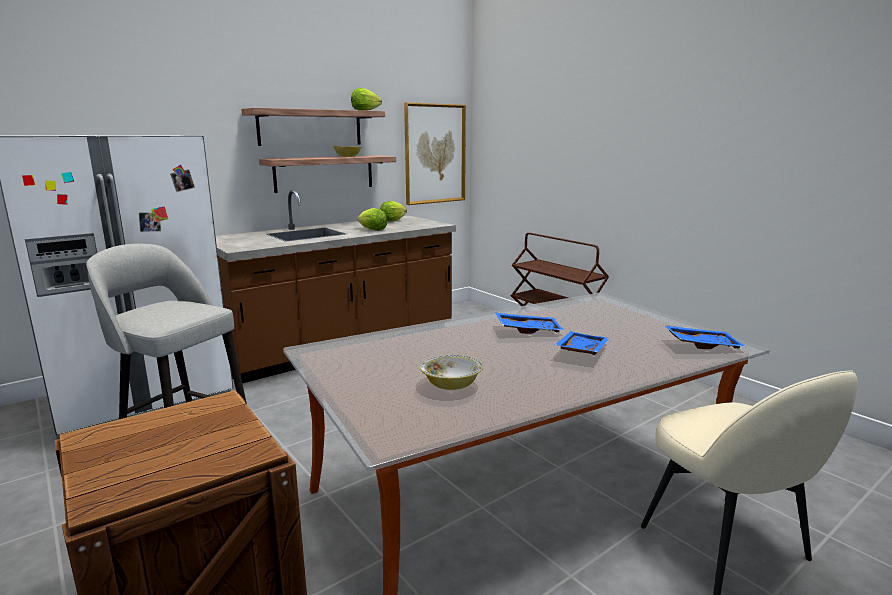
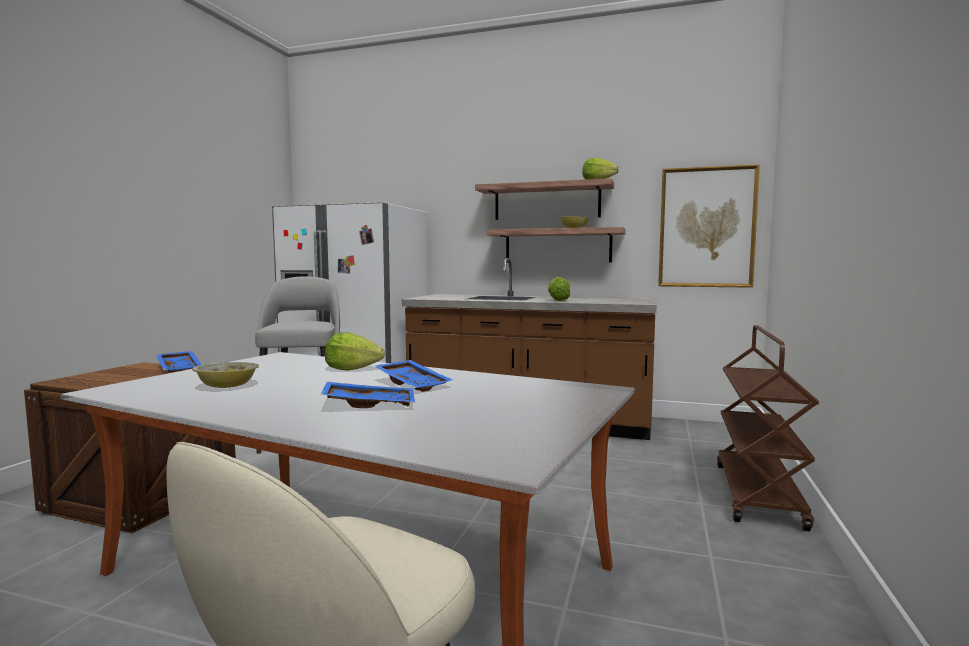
camera: 55 degrees right, 10 degrees down
(392, 220) = (615, 298): lettuce -> lettuce (352, 369)
(701, 345) = (481, 446): blue tray -> blue tray (180, 368)

